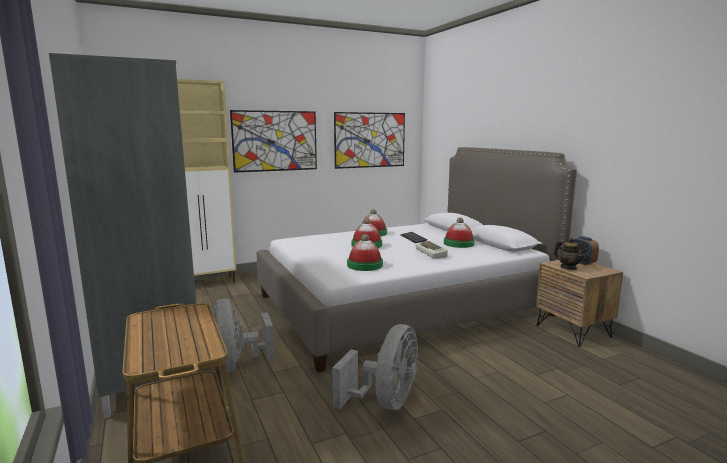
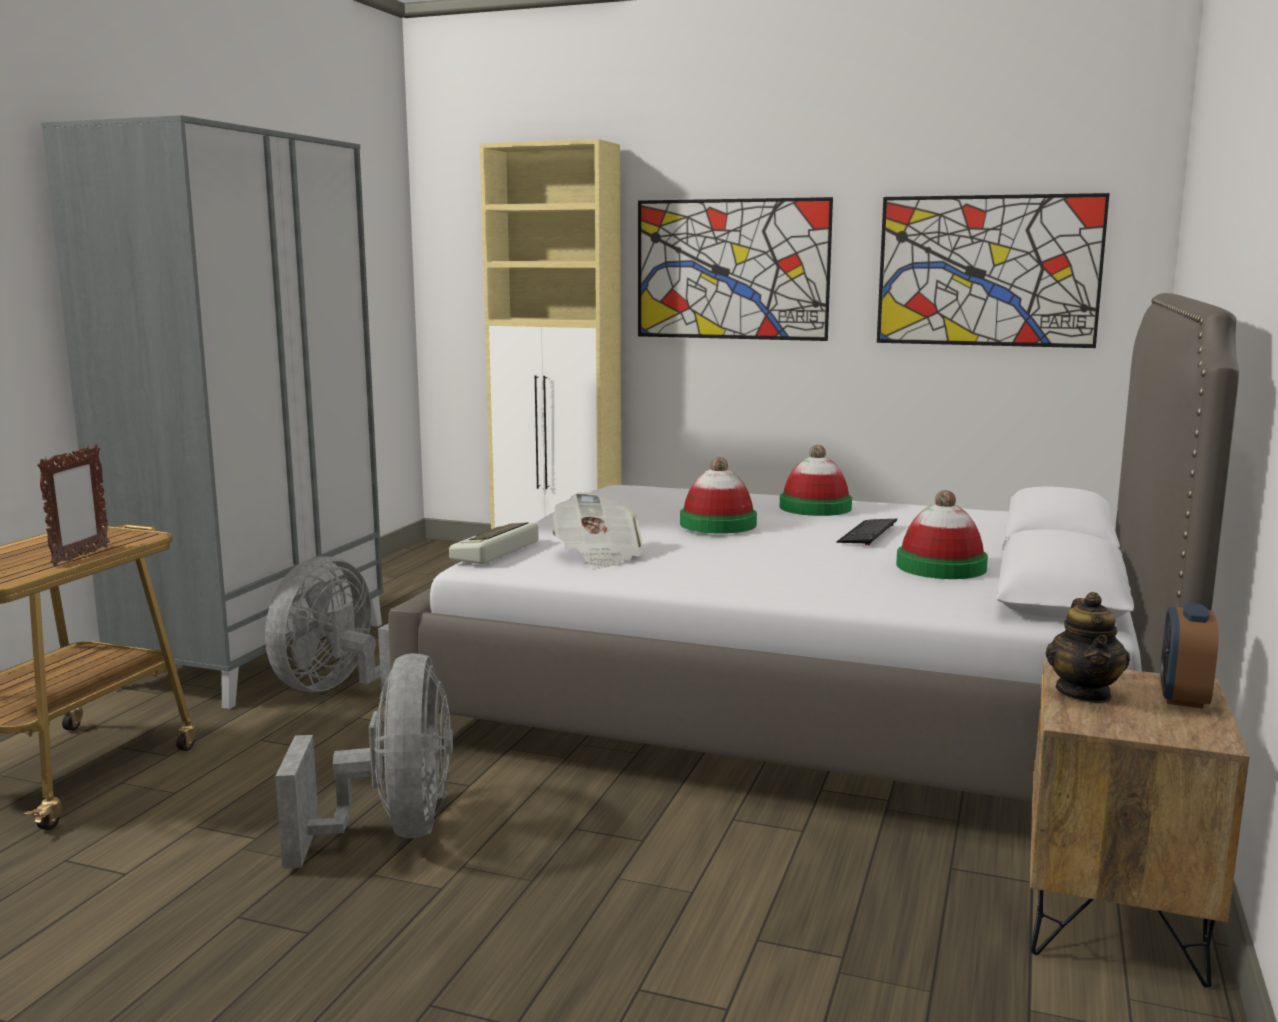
camera: 45 degrees right, 0 degrees up
(198, 326) = (80, 556): none -> picture frame
(365, 265) = (598, 555): hat -> newspaper
(385, 402) = (393, 831): grey fan -> grey fan turned 75 degrees counterclockwise
(432, 253) = (803, 568): keyboard -> keyboard (497, 551)

